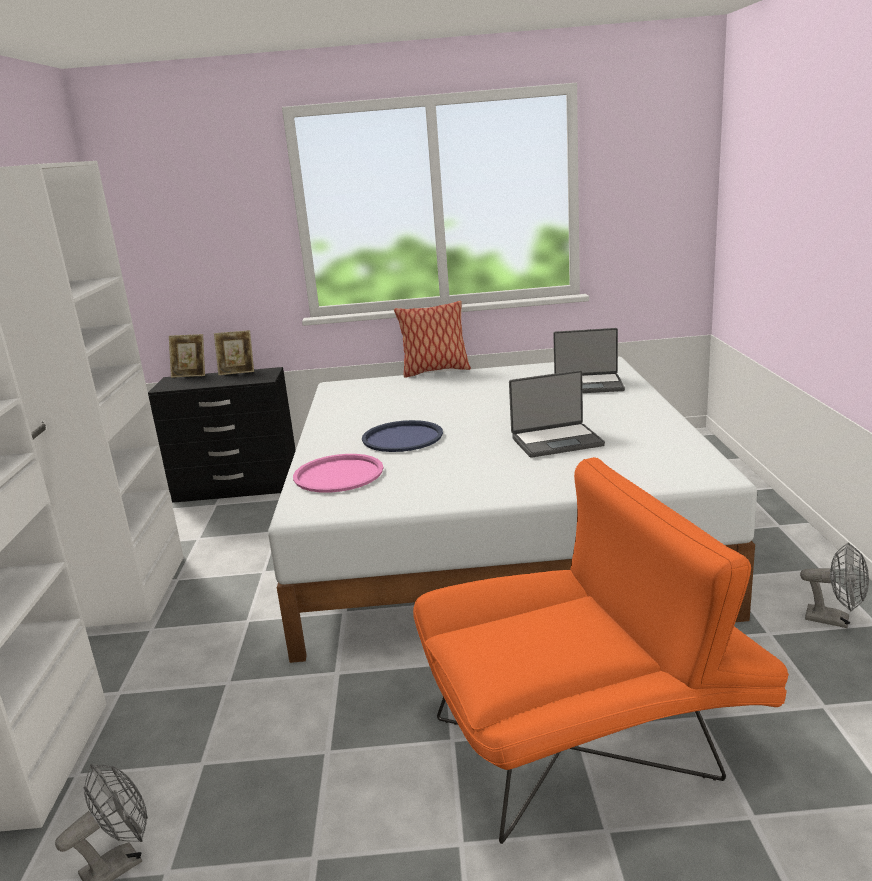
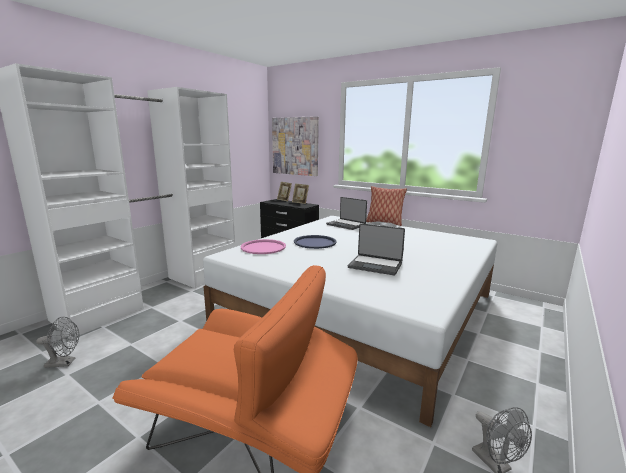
camera: 35 degrees right, 5 degrees down
(185, 251) = (295, 146): none -> picture
(588, 385) = (447, 247): laptop -> laptop (346, 225)

